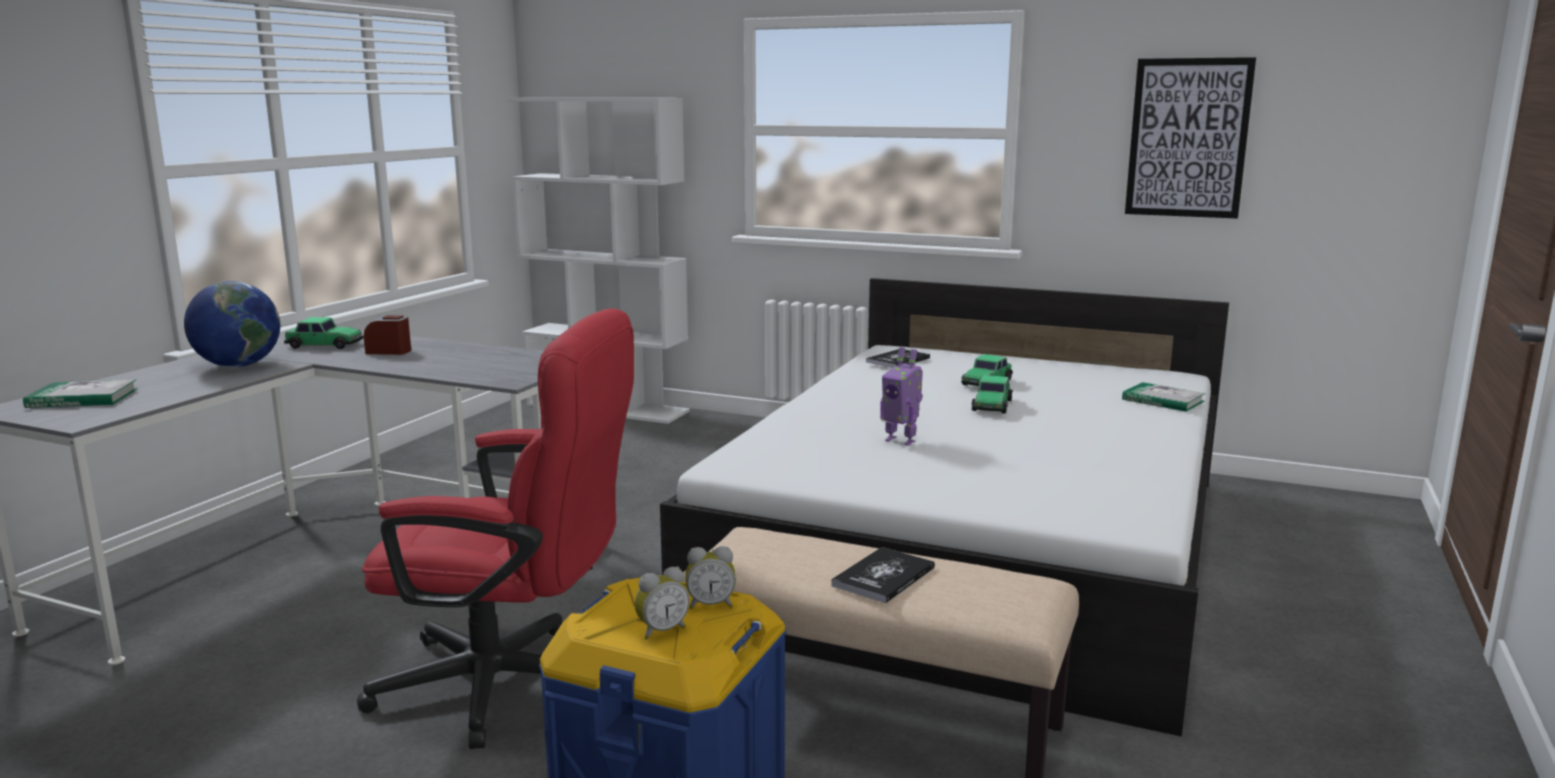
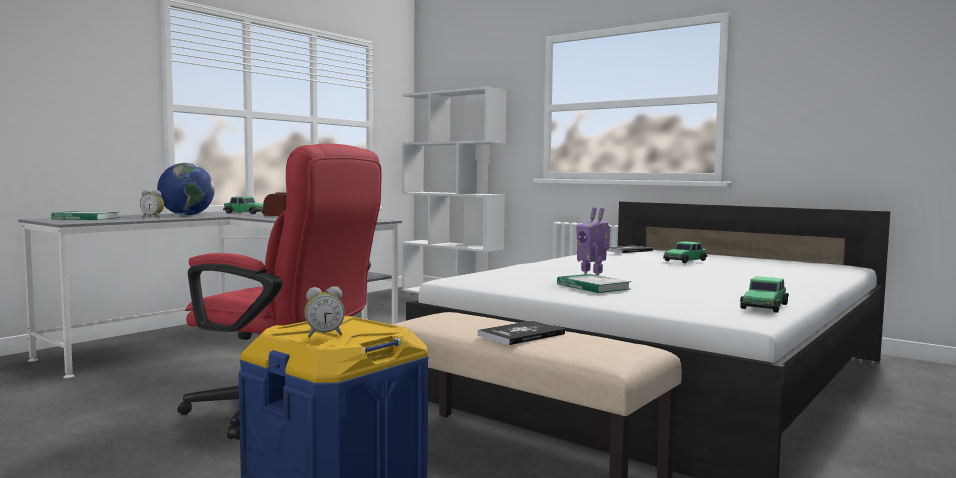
camera: 15 degrees right, 10 degrees down
(711, 604) = (373, 328): alarm clock -> alarm clock (153, 217)
(992, 406) = (678, 268): toy car -> toy car (764, 306)
(1163, 400) = (822, 274): book -> book (593, 286)
(1188, 138) = (855, 92): picture -> none

